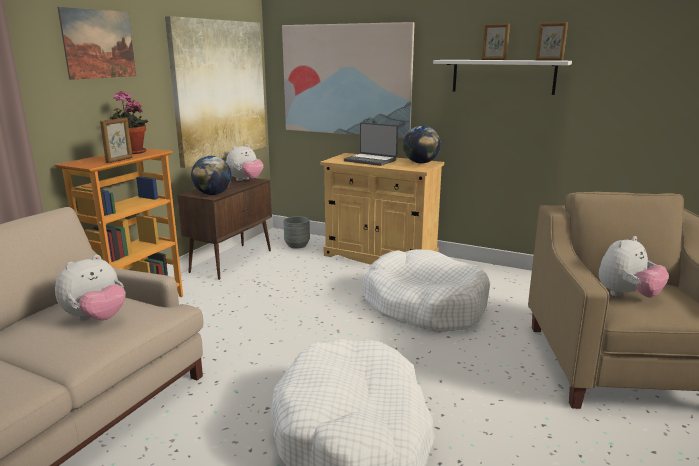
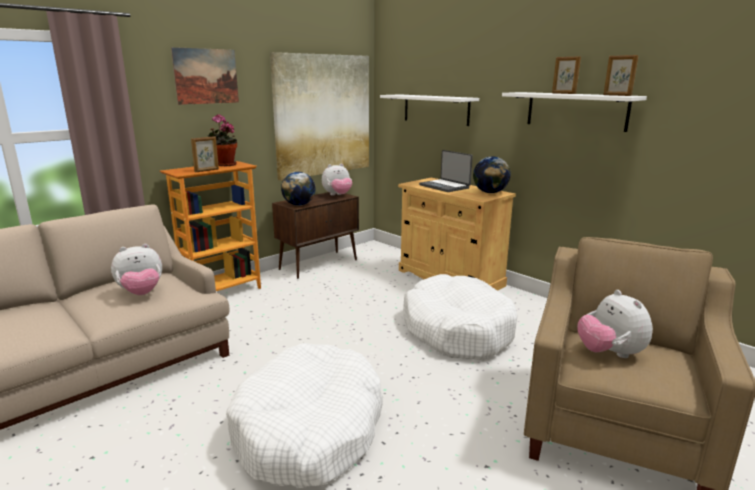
camera: 20 degrees right, 0 degrees up
(297, 245) = (382, 258): grey planter -> none
(346, 80) = (436, 109): picture -> white shelf
(627, 295) = (609, 353): plush toy -> plush toy turned 90 degrees clockwise

